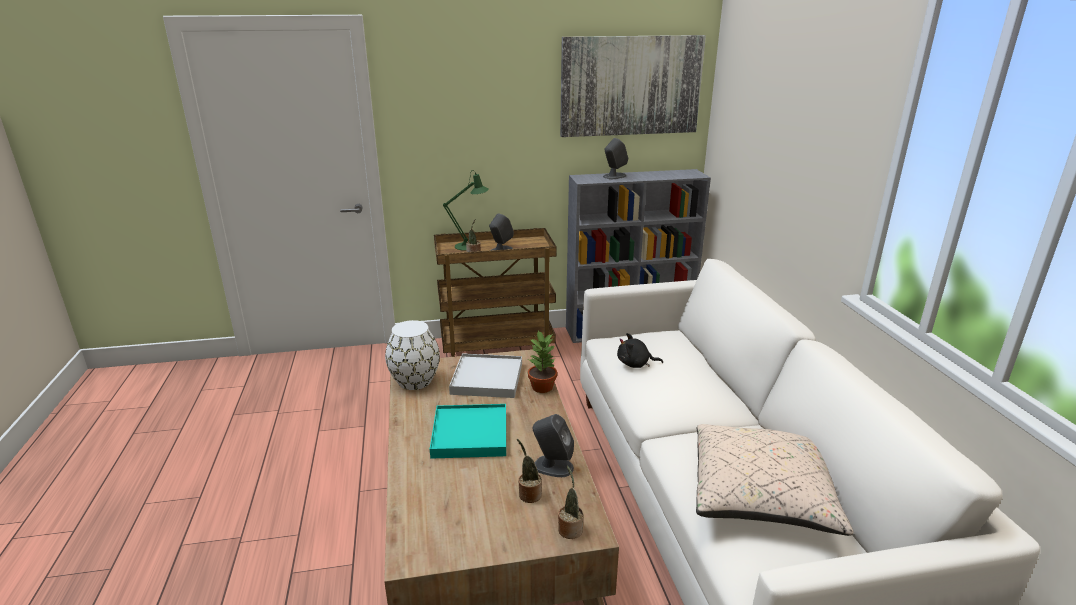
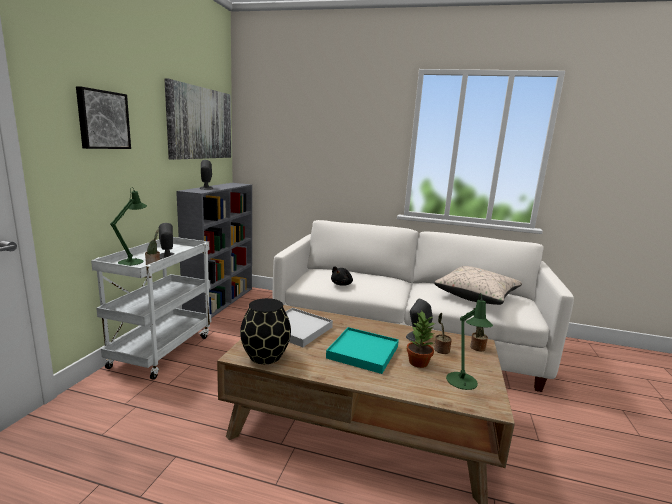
camera: 65 degrees left, 10 degrees down
(415, 381) = (265, 356): white vase -> black vase
(451, 526) = (463, 383): none -> green table lamp
(463, 97) = (102, 120): none -> picture
(497, 348) = (162, 350): brown cart -> white cart
(542, 387) = (328, 316): potted plant -> potted plant (418, 362)

